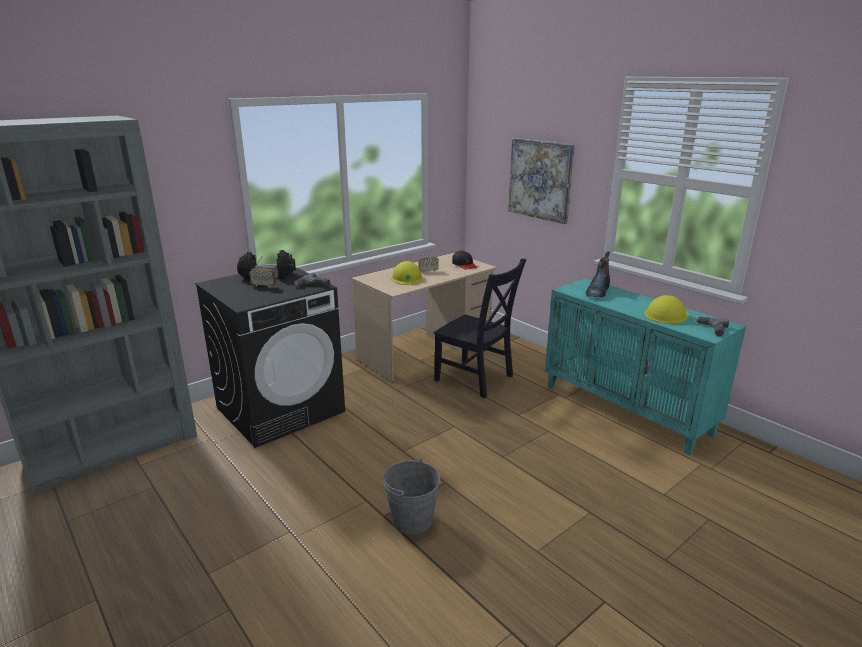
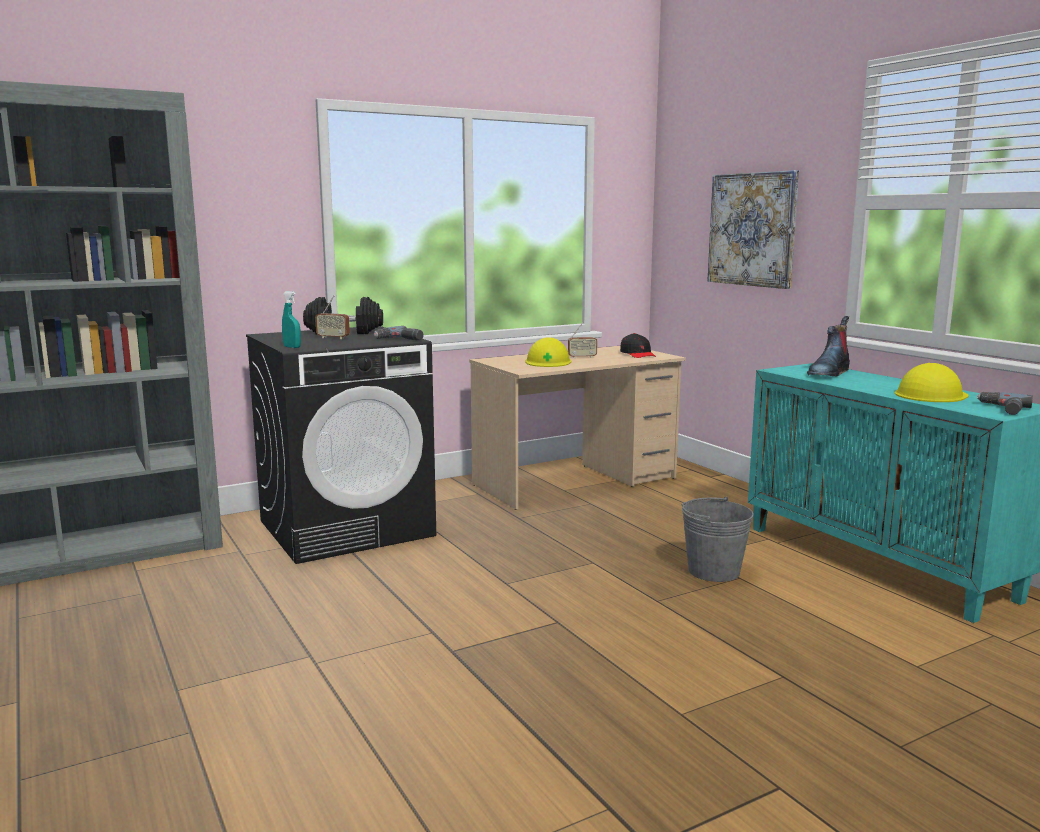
camera: 10 degrees right, 10 degrees down
(239, 303) = (292, 347): none -> turquoise spray bottle
(412, 520) = (493, 659): grey bucket -> grey bucket (713, 571)
(476, 379) = (643, 515): black chair -> none

